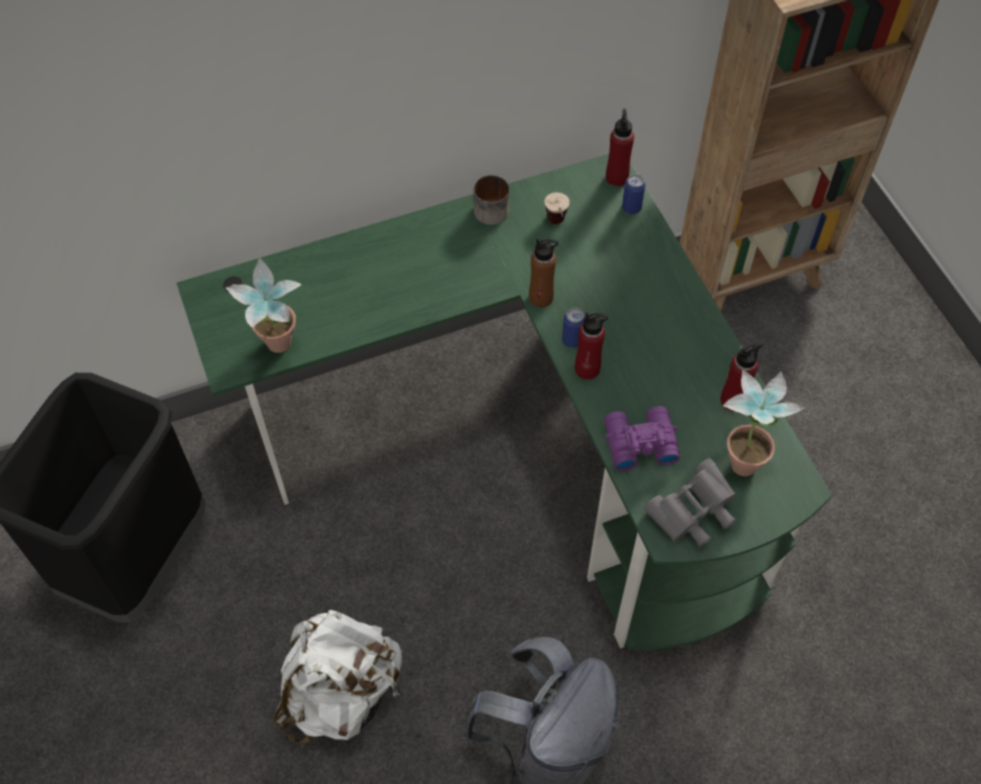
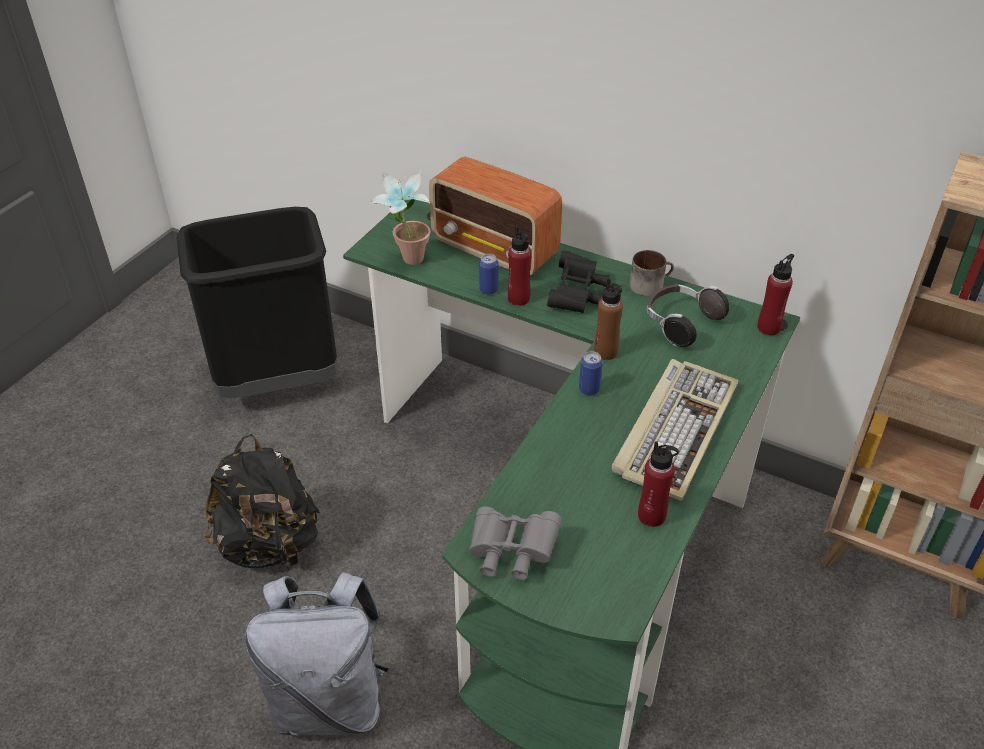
camera: 50 degrees right, 15 degrees down
(335, 275) = (495, 250): none -> radio
(341, 694) = (269, 545): white backpack -> black backpack
(455, 264) = (577, 295): none -> black binoculars
(557, 225) = (680, 324): cup -> headphones
(587, 369) = (573, 412): red bottle -> red bottle (518, 299)
(631, 208) = (753, 352): can -> can (488, 290)
(638, 443) = (541, 480): purple binoculars -> none
(664, 320) = (674, 429): none -> keyboard
(745, 456) = (606, 555): potted plant -> none

